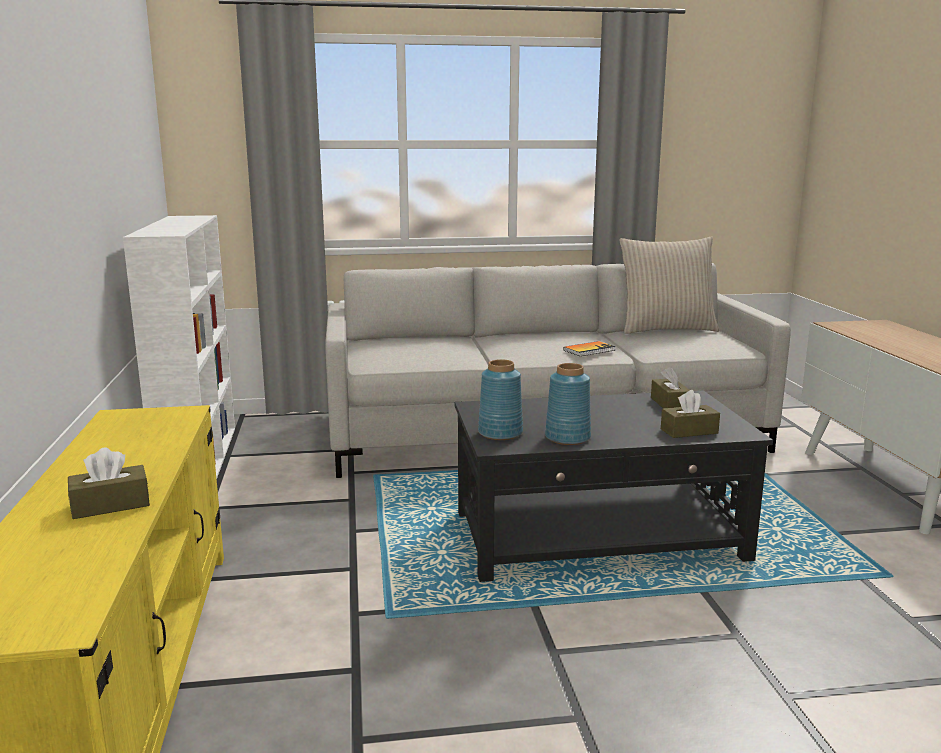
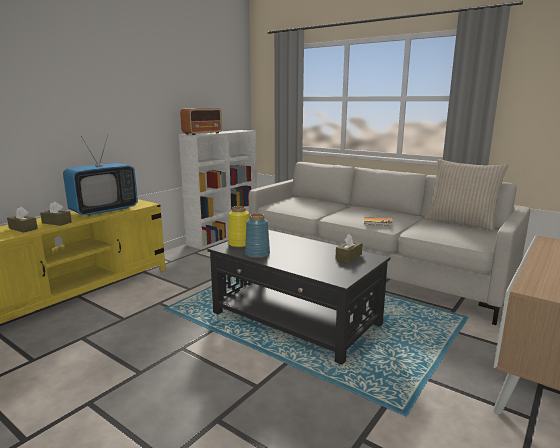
camera: 45 degrees right, 0 degrees up
(129, 449) = (104, 210): none -> television
(164, 230) = (202, 133): none -> radio
(501, 433) = (239, 244): blue vase -> yellow vase
(689, 431) = (316, 270): brown tissue box -> brown tissue box (23, 228)

